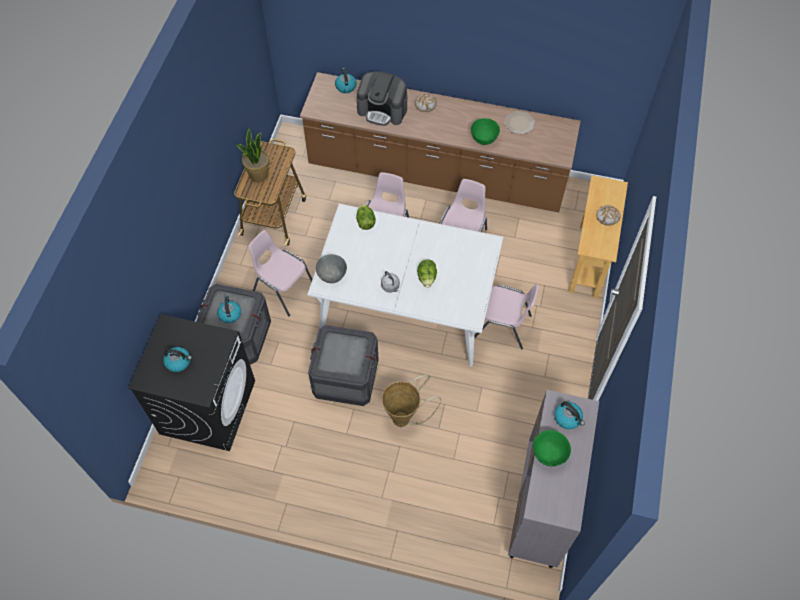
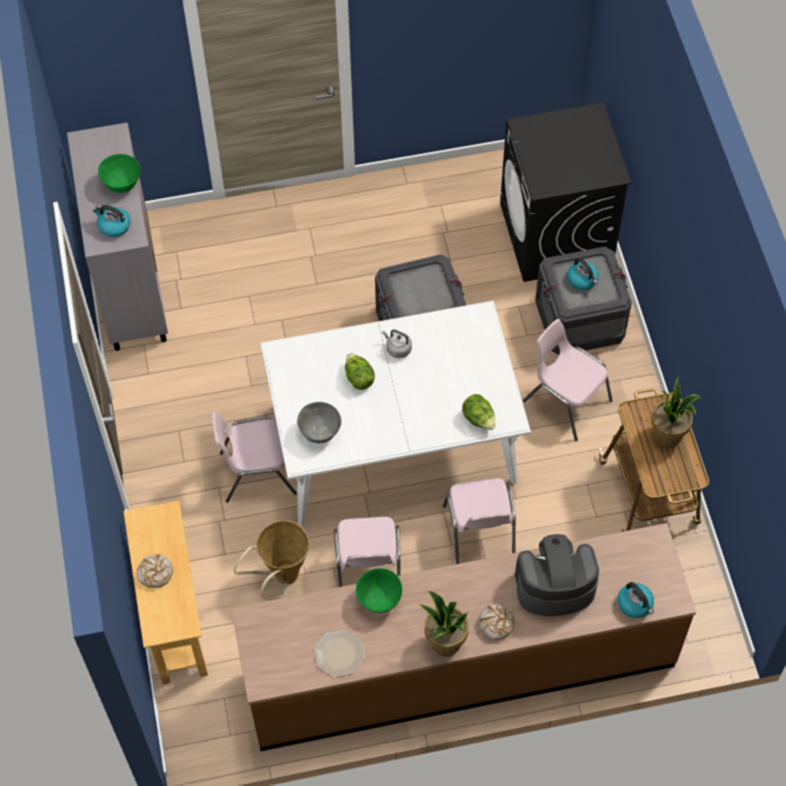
camera: 155 degrees right, 0 degrees up
(179, 362) = (571, 145): kettle -> none
(283, 288) = (566, 400): pink chair -> pink chair turned 150 degrees counterclockwise
(332, 276) = (476, 332): grey bowl -> grey bowl (319, 432)
(405, 418) = (325, 315): basket -> basket (282, 578)
(458, 107) = (445, 643): none -> potted plant

